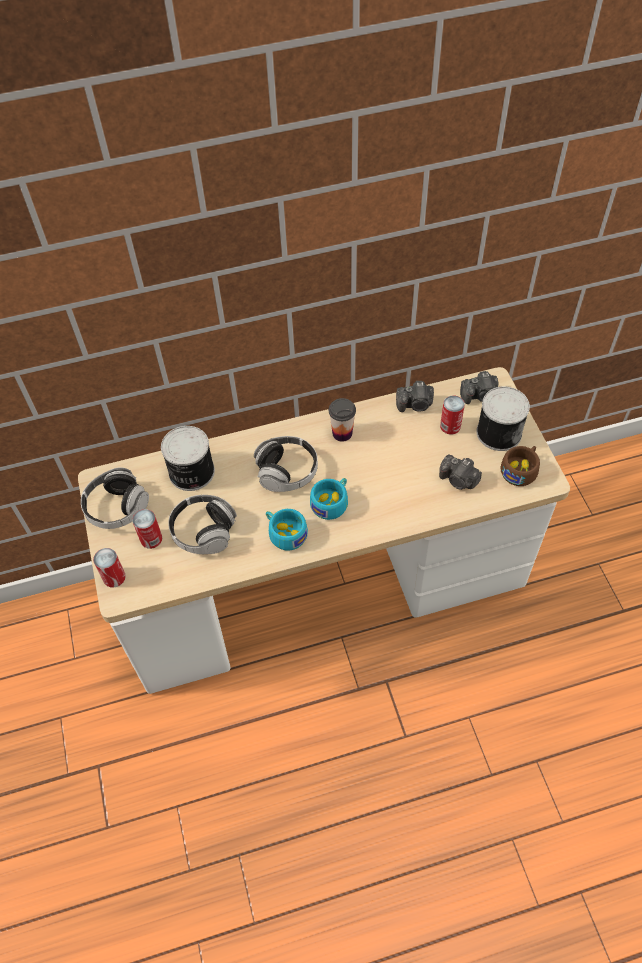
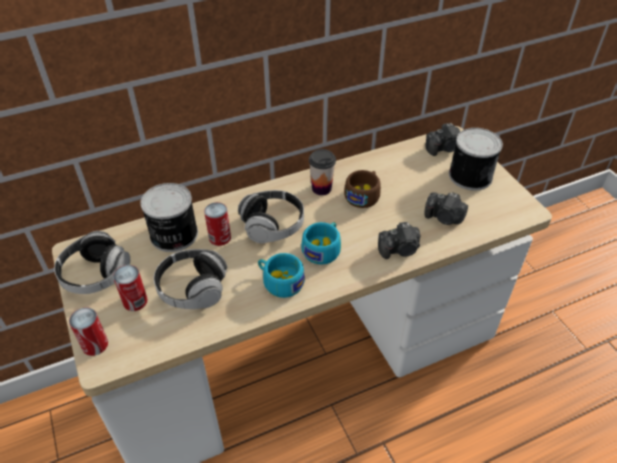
camera: 10 degrees left, 10 degrees down
(415, 405) = (386, 160): camera -> camera (399, 250)
(450, 426) = (423, 174): can -> can (220, 237)
(520, 470) = (500, 204): brown cup -> brown cup (363, 195)

